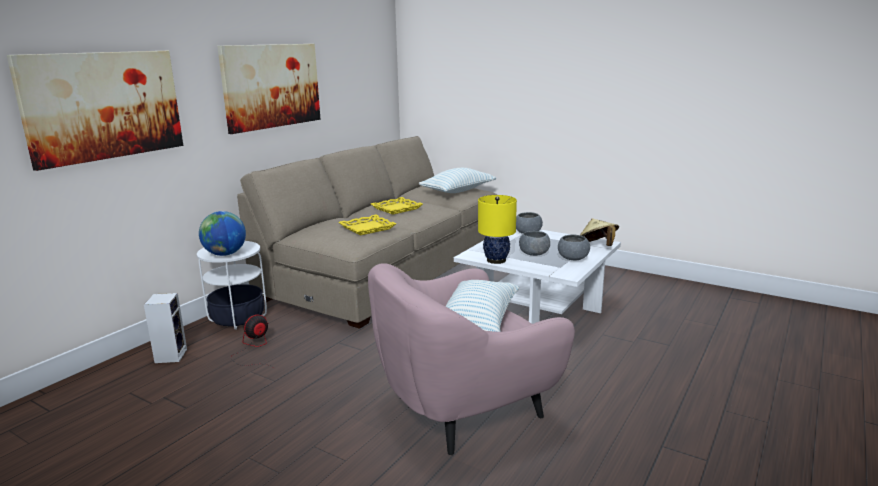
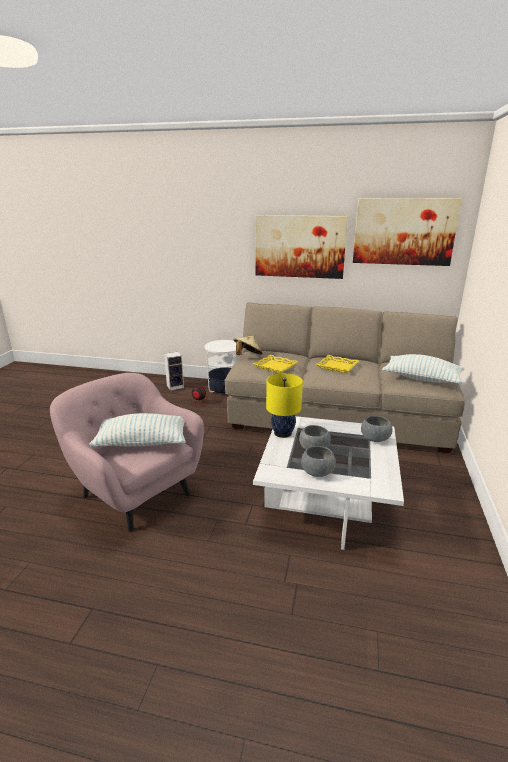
camera: 70 degrees right, 5 degrees up
(104, 105) = (179, 245): picture -> picture (404, 232)
(225, 254) = (214, 346): globe -> none
(596, 247) = (367, 484): beige hat -> beige hat (247, 356)

